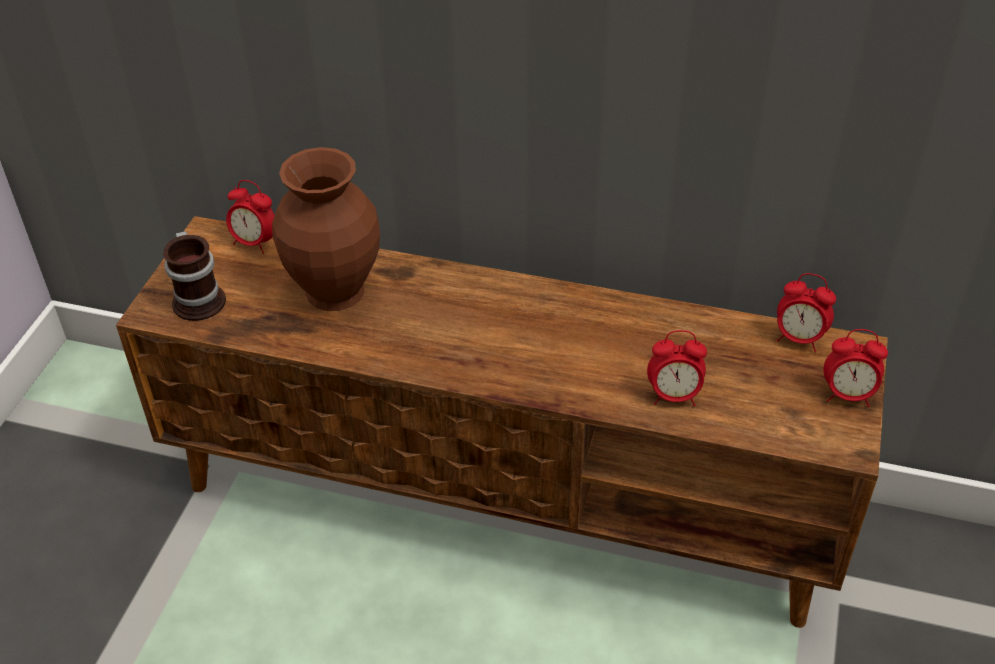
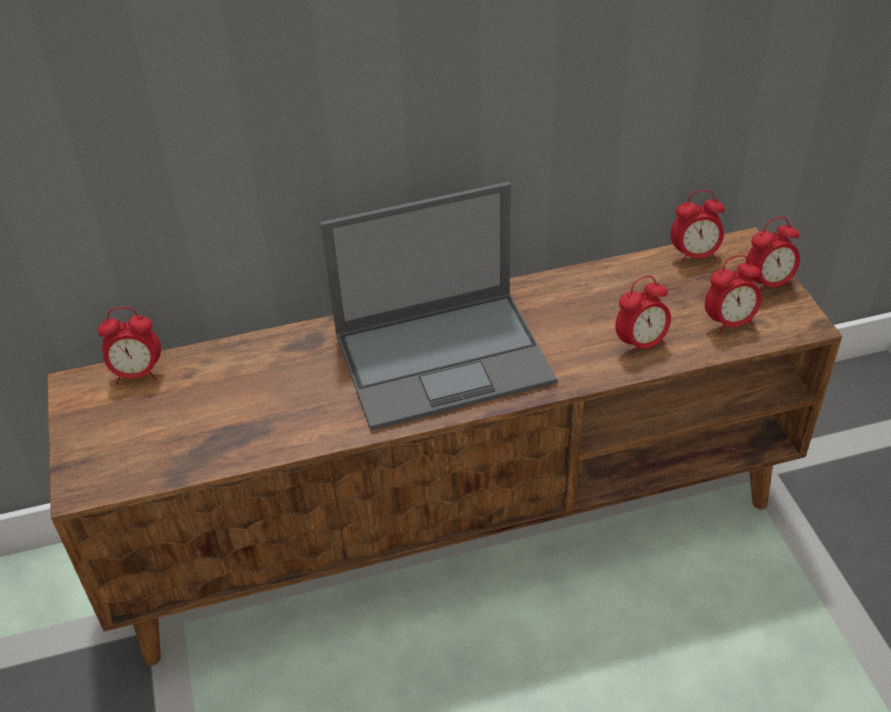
camera: 30 degrees left, 0 degrees up
(200, 298) = (125, 450): mug -> none
(333, 290) = (258, 385): brown vase -> none
(495, 332) = (445, 357): none -> laptop
(774, 414) = (729, 323): none -> alarm clock

